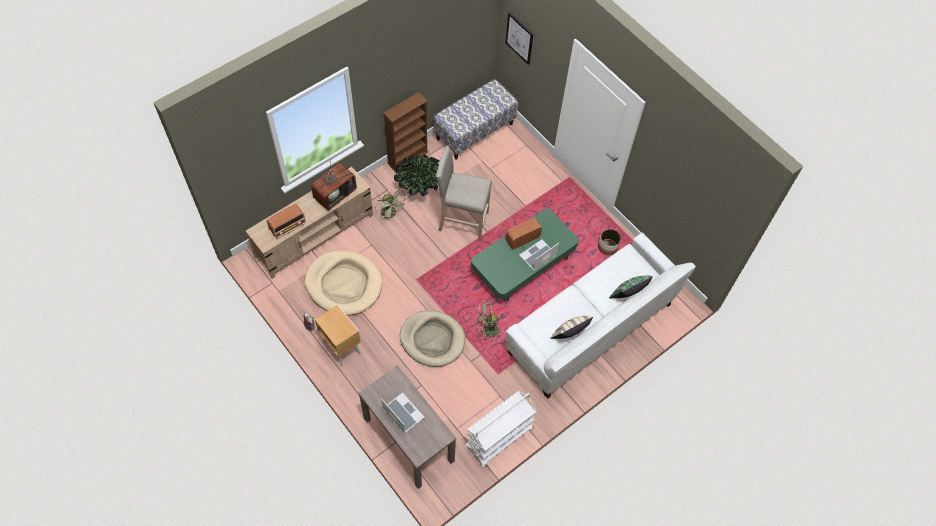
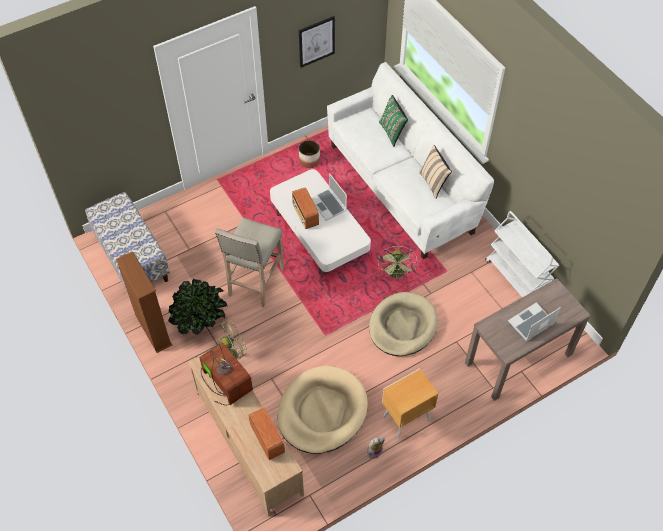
camera: 80 degrees left, 5 degrees down
(519, 38) = (88, 132): picture -> picture (316, 41)
(523, 264) = (319, 234): green coffee table -> white coffee table

